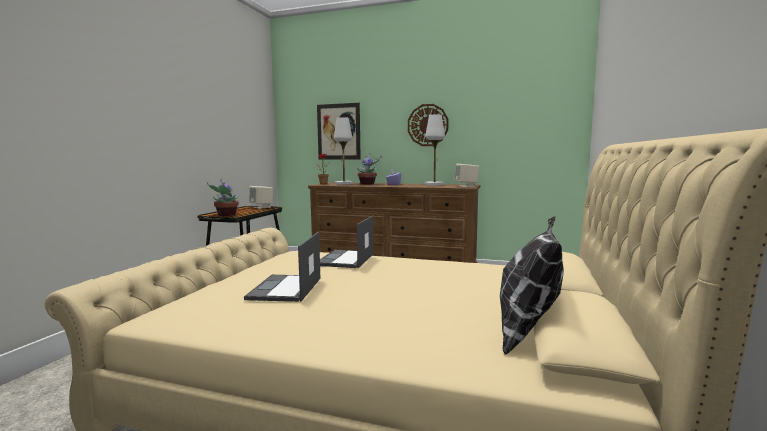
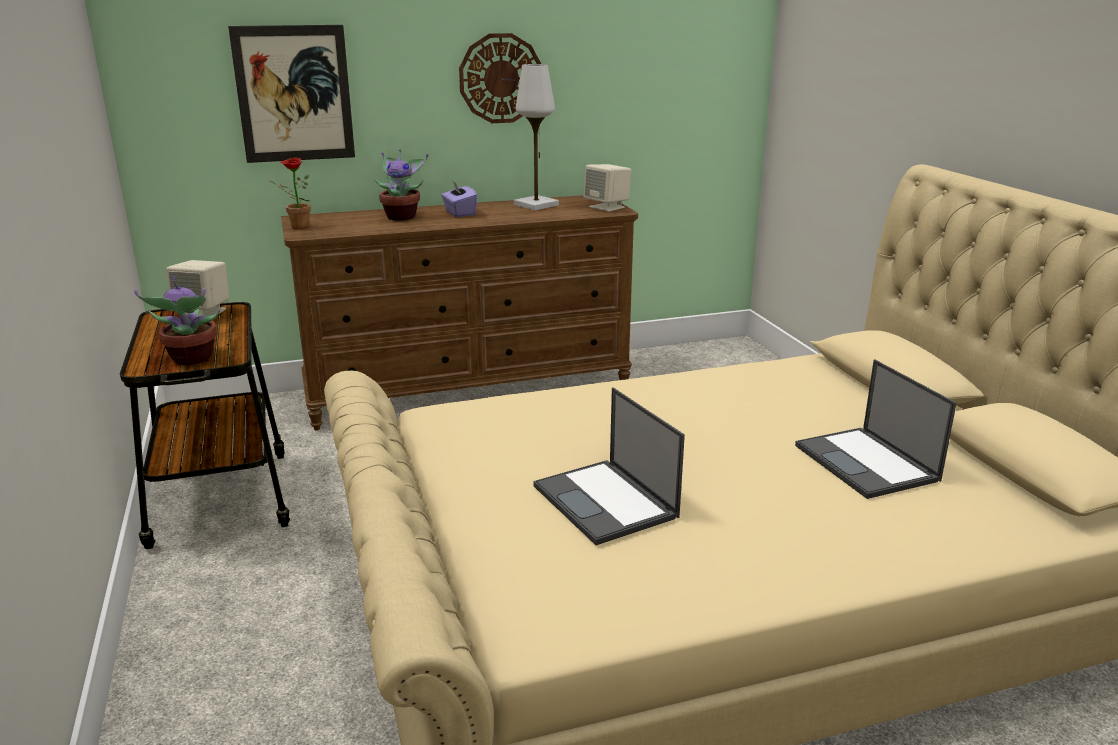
camera: 35 degrees left, 15 degrees up
(344, 184) = (347, 222): white table lamp -> none
(346, 259) = (574, 411): laptop -> laptop (867, 463)
(528, 332) = (977, 471): pillow -> none

